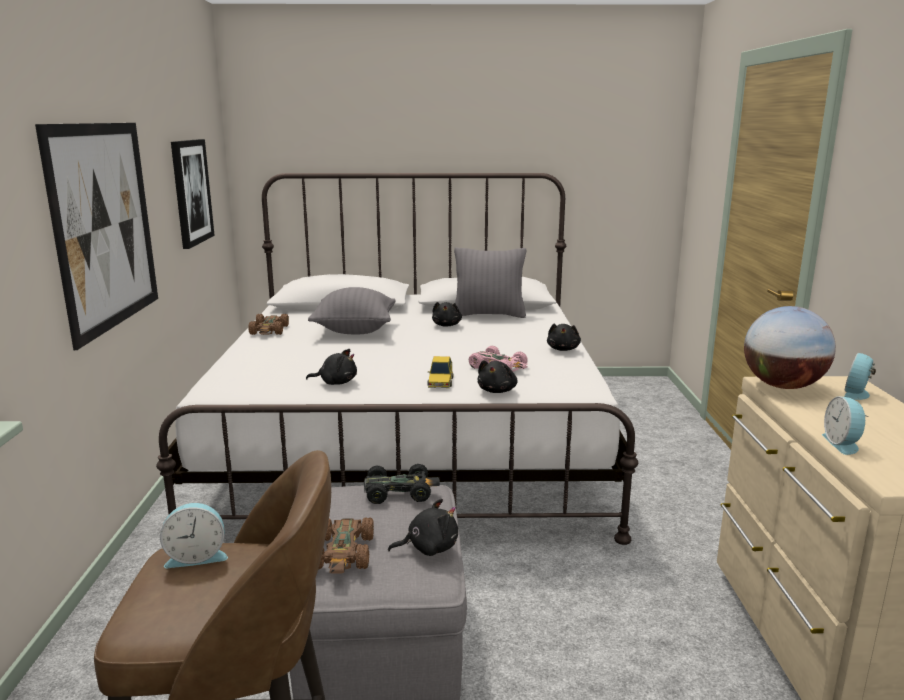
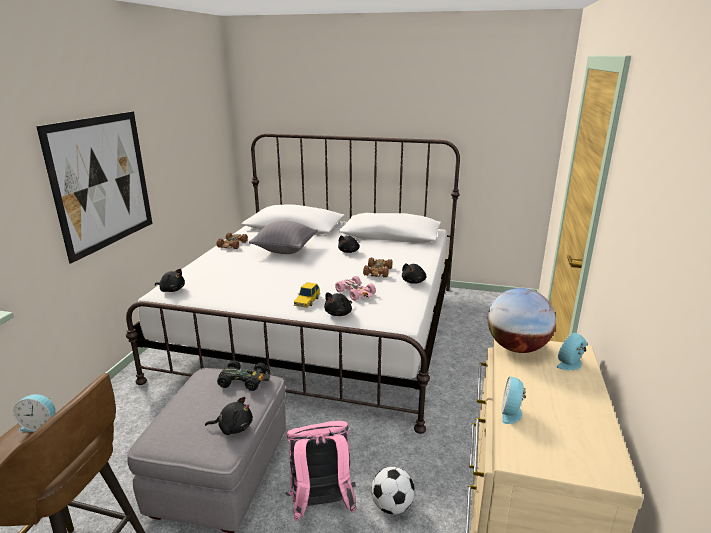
camera: 15 degrees right, 5 degrees up
(191, 192) = (191, 149): picture -> none
(336, 382) = (241, 293): black plush toy -> black plush toy (171, 290)
(344, 553) = (179, 422): brown toy car -> brown toy car (378, 272)
(489, 314) = (385, 244): grey pillow -> none
(550, 650) = (321, 505): none -> pink backpack
(643, 633) = (392, 506): none -> football

